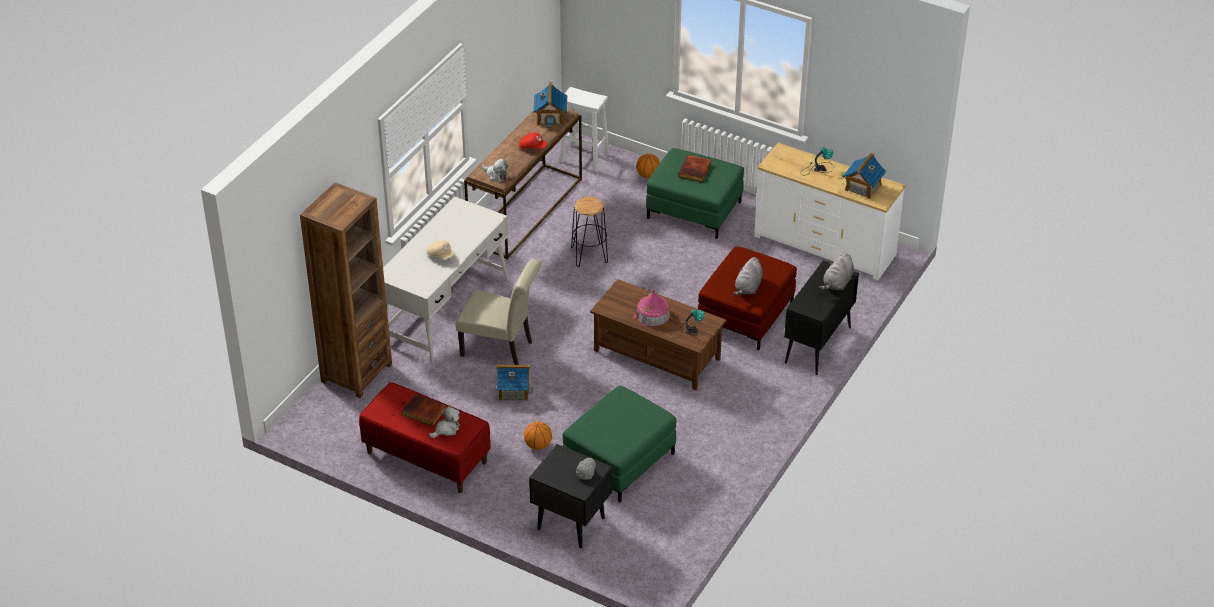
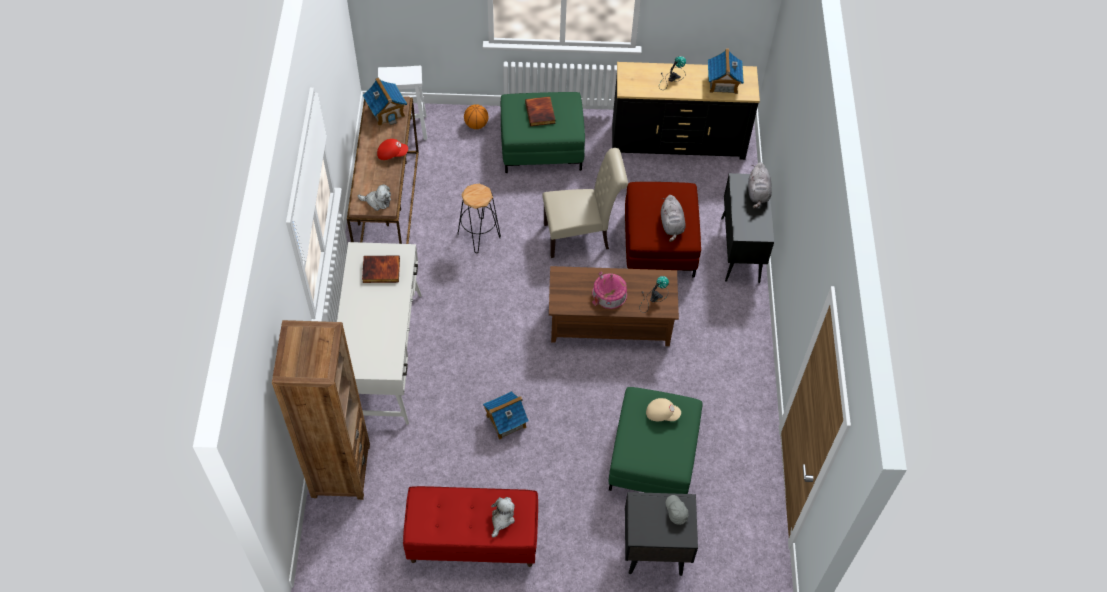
camera: 30 degrees left, 15 degrees up
(423, 412) = (466, 509): book -> book (381, 271)
(441, 255) = (380, 320): beige cap -> beige cap (662, 413)
(501, 349) = (464, 379): beige chair -> beige chair (581, 236)
(538, 445) = (568, 474): basketball -> none
(825, 246) = (678, 141): white dresser -> black dresser

